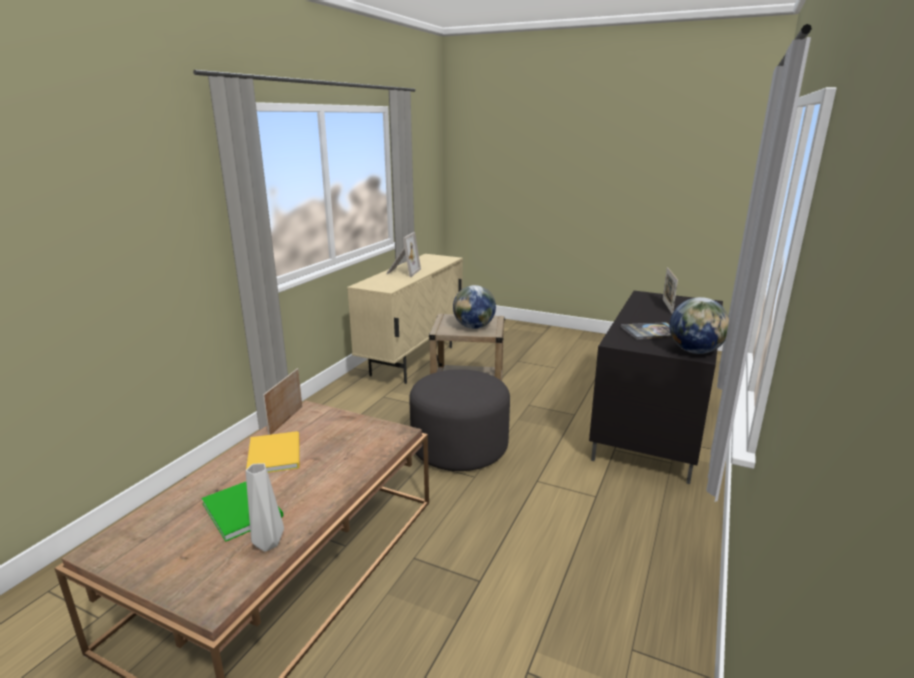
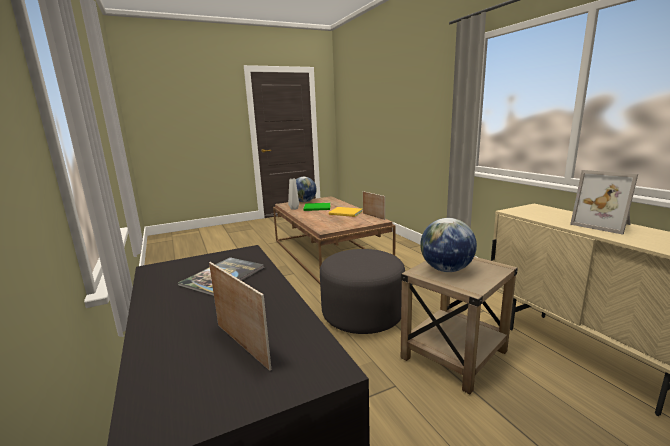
camera: 130 degrees right, 5 degrees down
(695, 351) = (160, 271): globe -> globe (304, 202)

